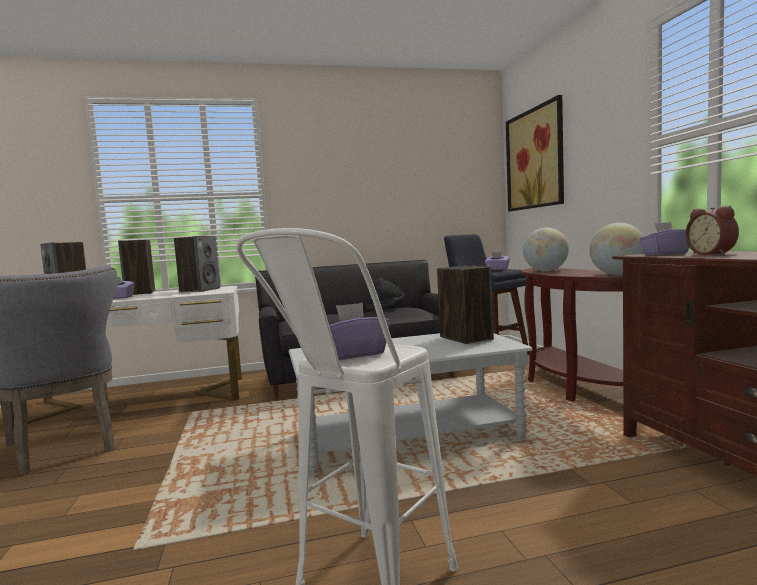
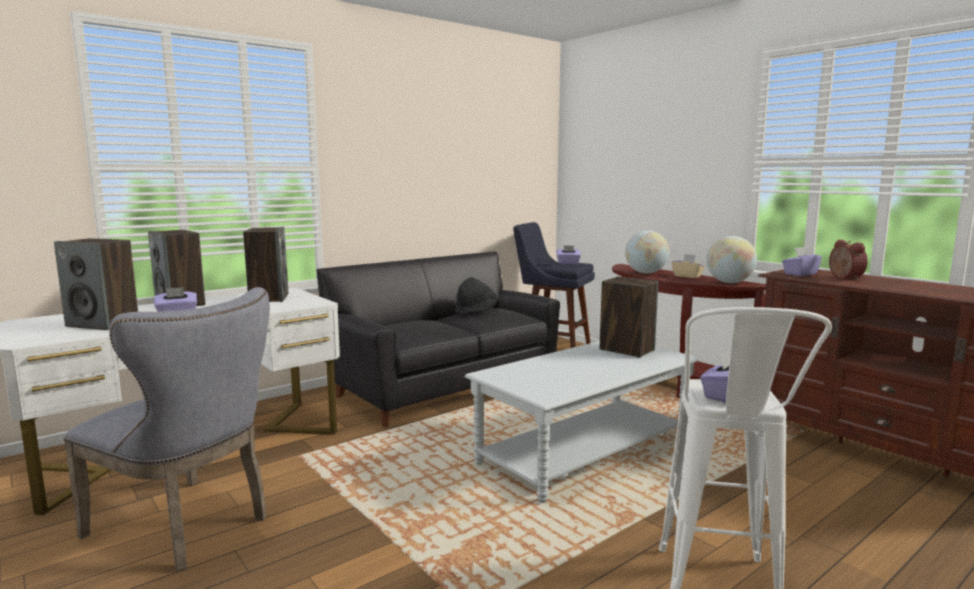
camera: 25 degrees left, 5 degrees up
(535, 159) = (605, 149): picture -> none
(584, 272) = (687, 276): none -> beige tissue box
(713, 254) = (843, 278): alarm clock -> alarm clock turned 150 degrees counterclockwise

